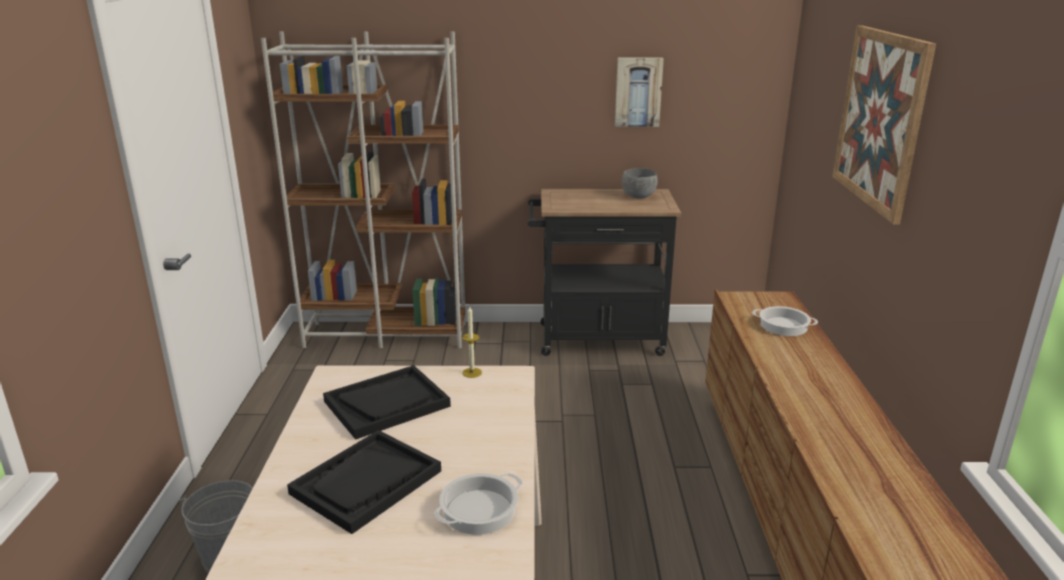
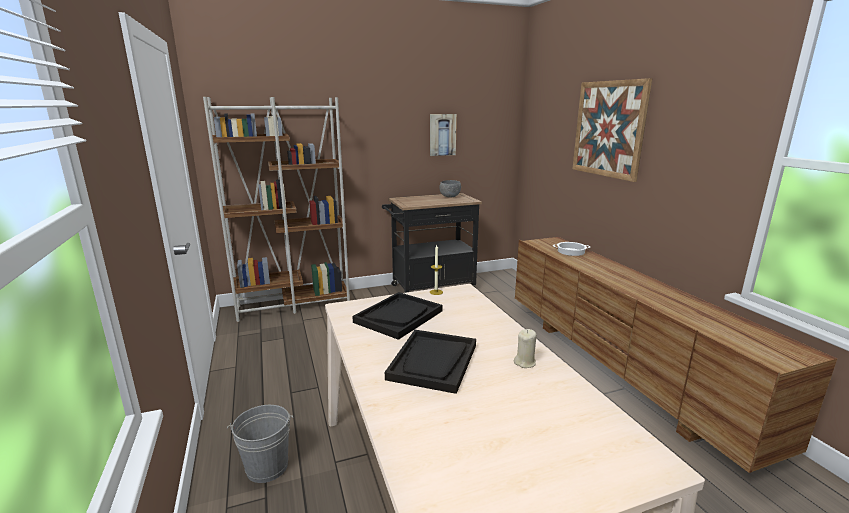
camera: 20 degrees left, 5 degrees down
(479, 511) = (525, 362): cooking pot -> beige candle

